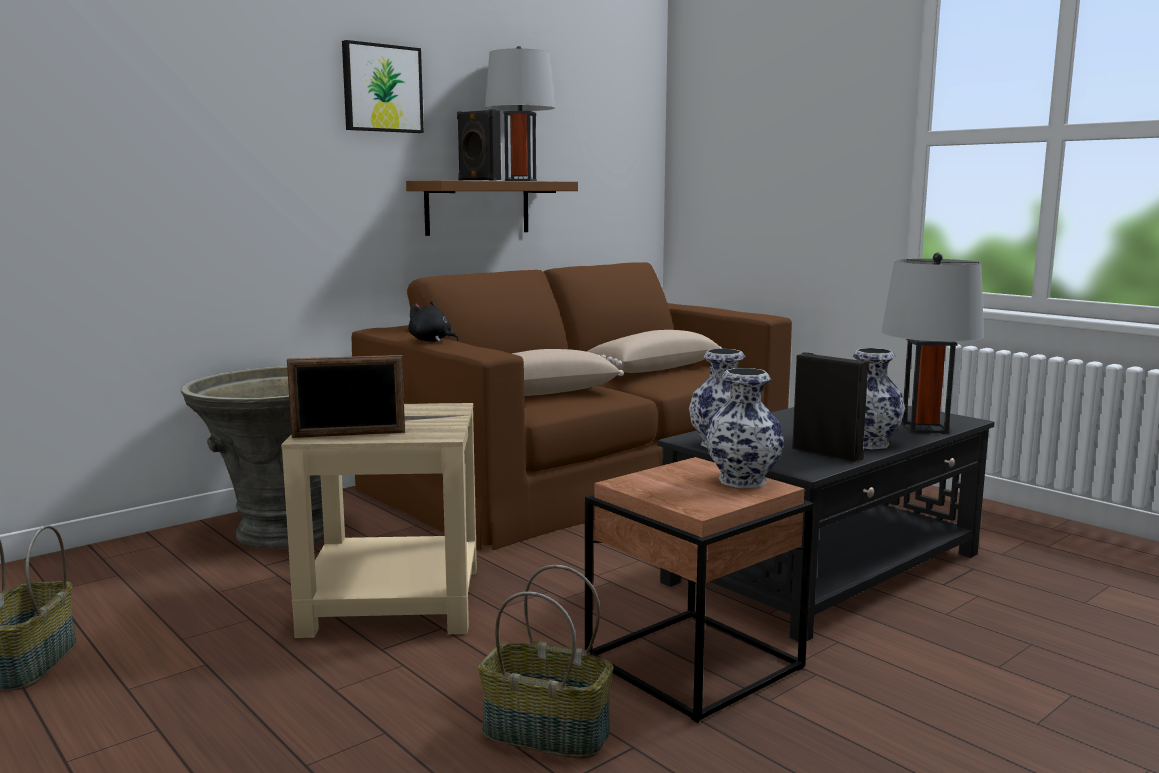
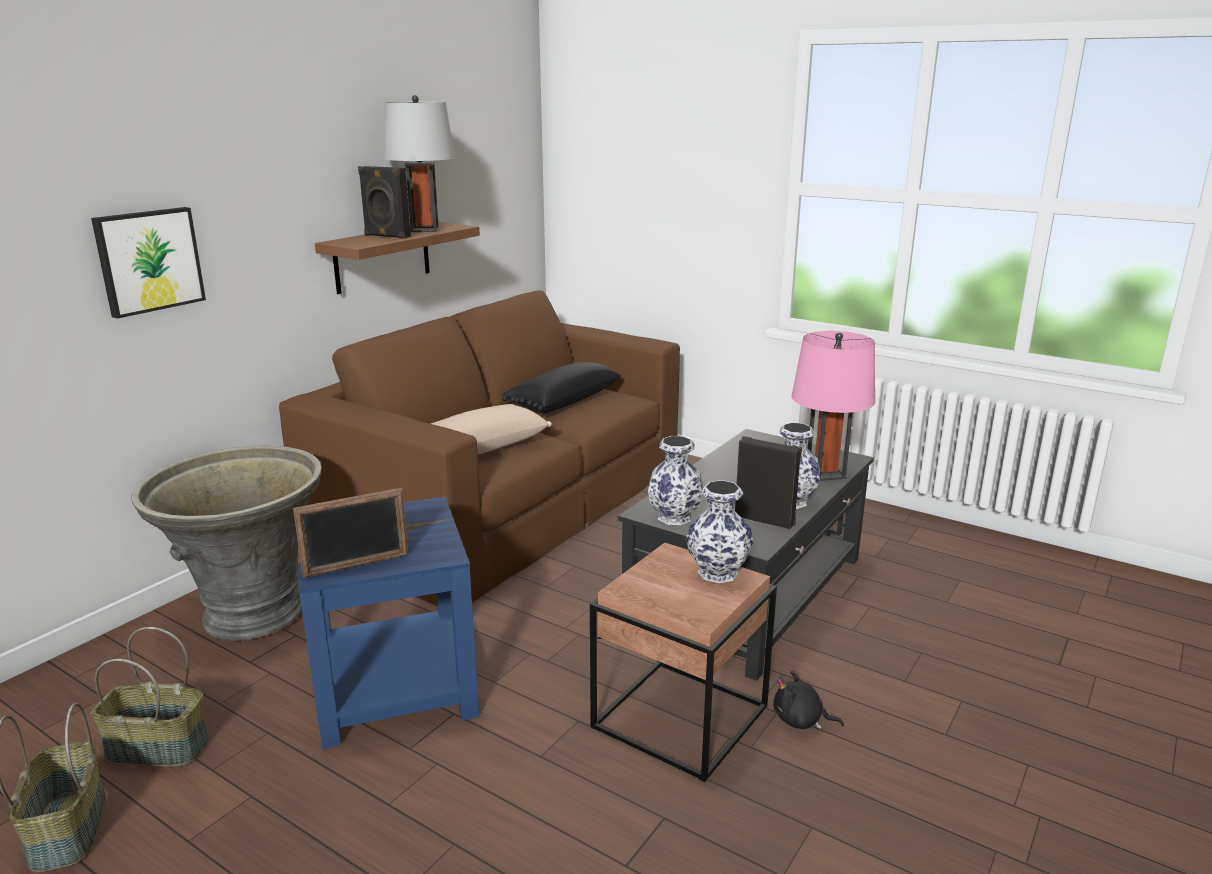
camera: 15 degrees left, 10 degrees up
(381, 88) = (283, 152): picture -> picture (148, 260)
(390, 601) = (393, 688): beige side table -> blue side table
(432, 341) = (375, 418): black plush toy -> black plush toy (801, 721)
(544, 733) = (588, 818): basket -> basket (156, 749)
(652, 369) = (562, 401): beige pillow -> black pillow
(924, 428) = (825, 474): grey table lamp -> pink table lamp

